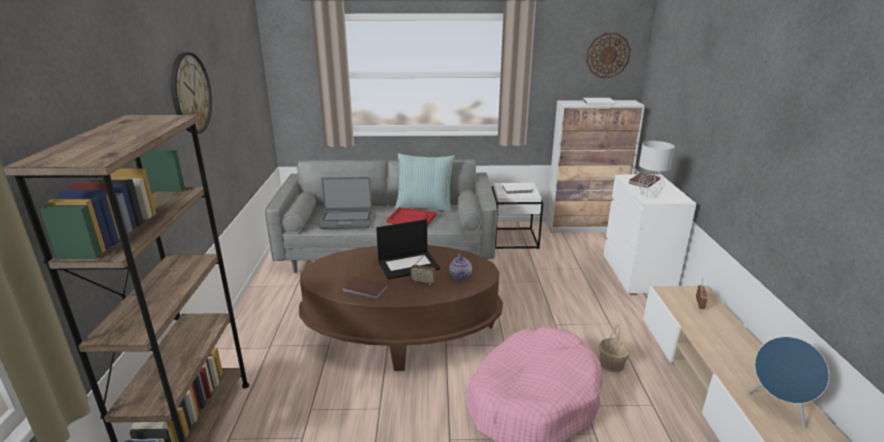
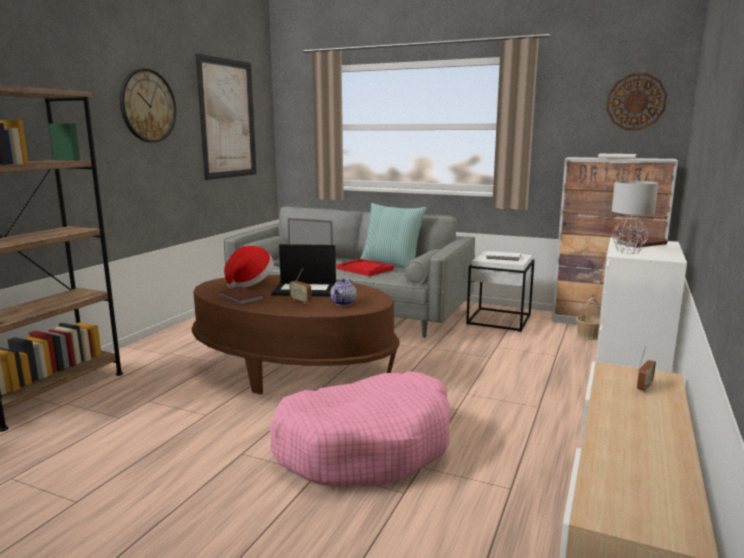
camera: 25 degrees right, 10 degrees down
(239, 81) = (228, 119): none -> picture
(347, 266) = (249, 283): none -> hat
(612, 363) = (499, 440): basket -> basket (588, 336)
(778, 407) = (637, 499): blue speaker -> none

